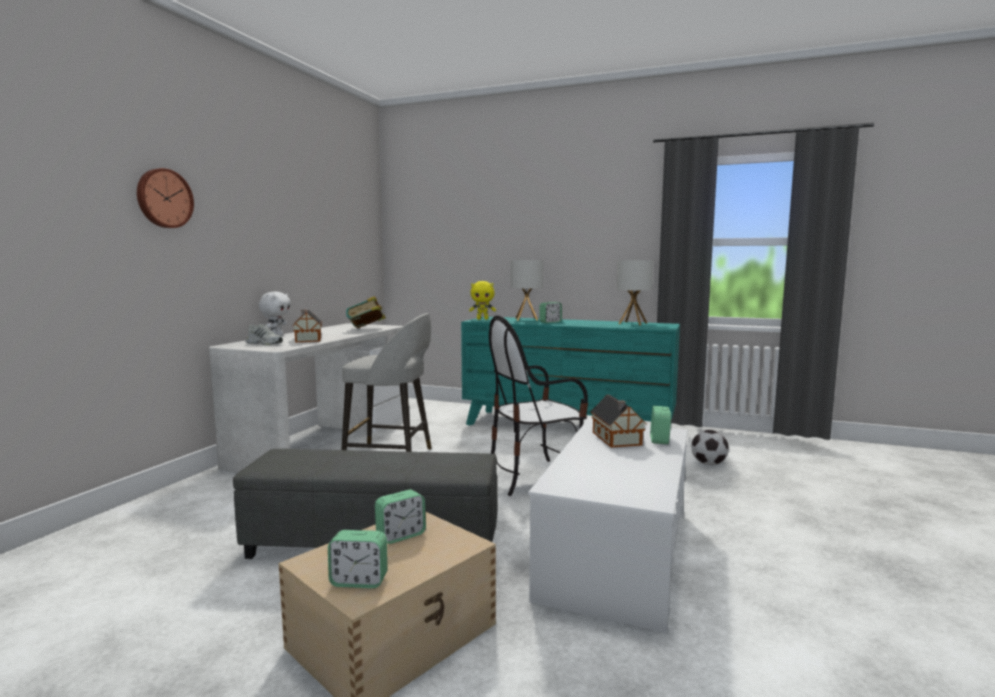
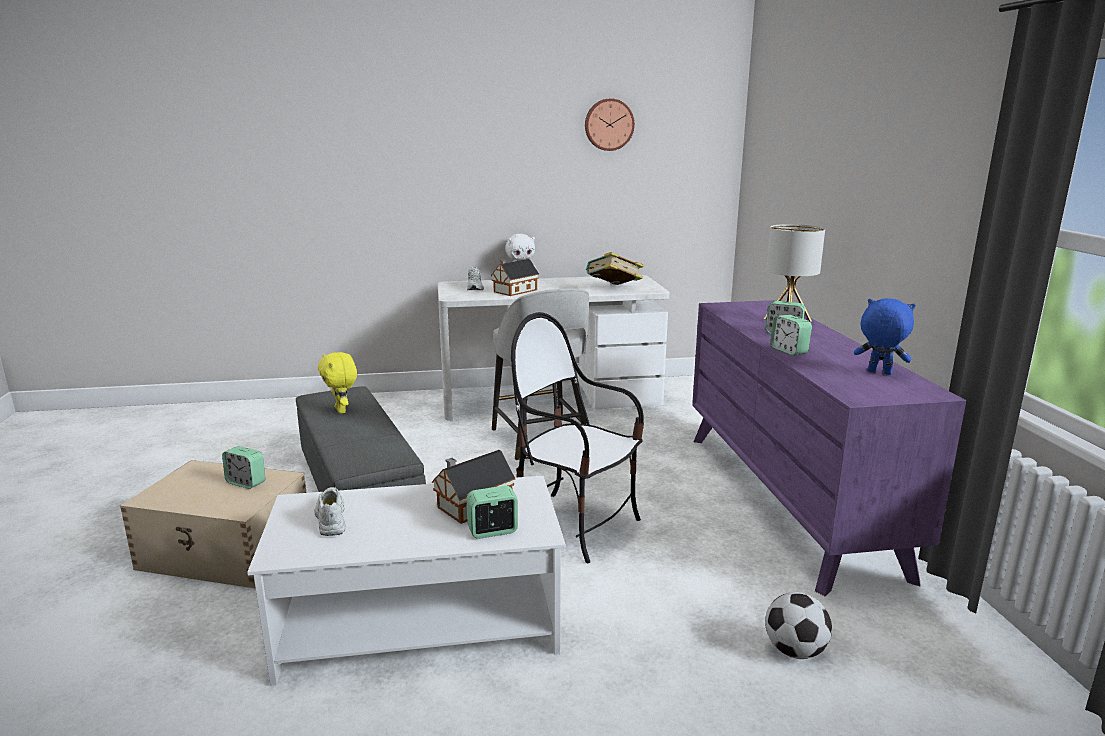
camera: 60 degrees right, 10 degrees up
(163, 198) = (403, 146): wall clock -> wall clock (609, 124)
(359, 581) = (170, 491): alarm clock -> alarm clock (789, 350)
(482, 319) = (742, 305): yellow plush toy -> yellow plush toy (342, 410)
(567, 427) = (788, 499): turquoise dresser -> purple dresser
(598, 477) = (330, 518): none -> white shoe
(632, 323) = (879, 373): table lamp -> blue plush toy

